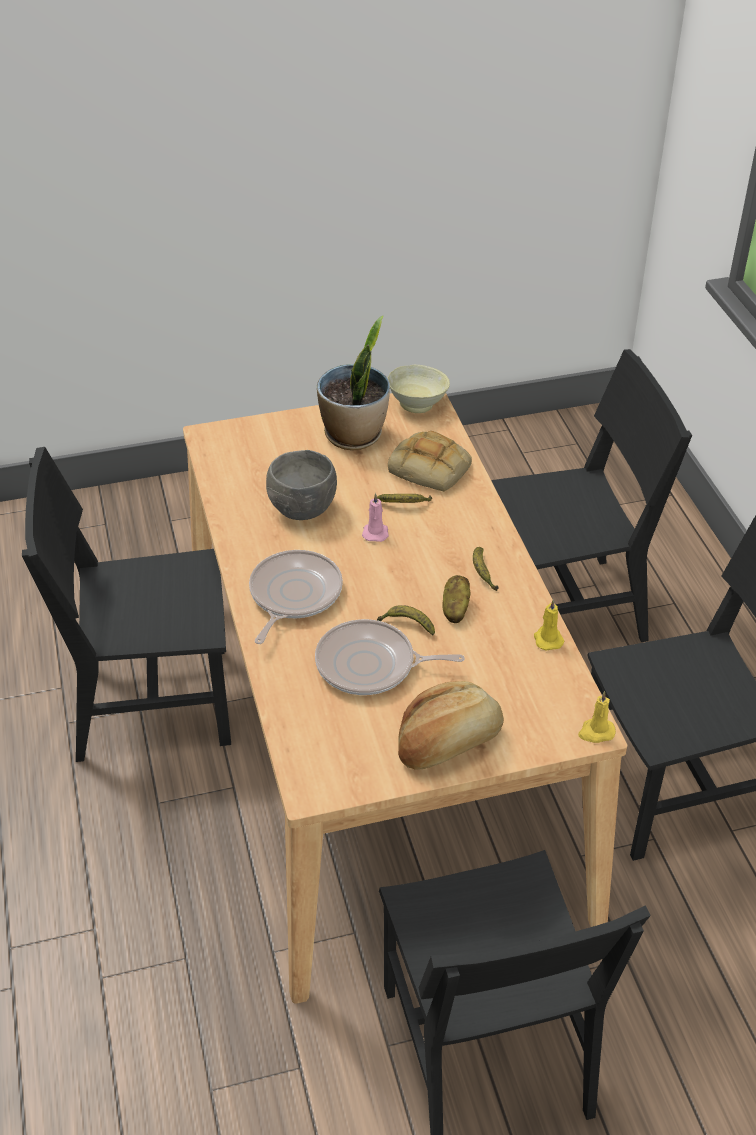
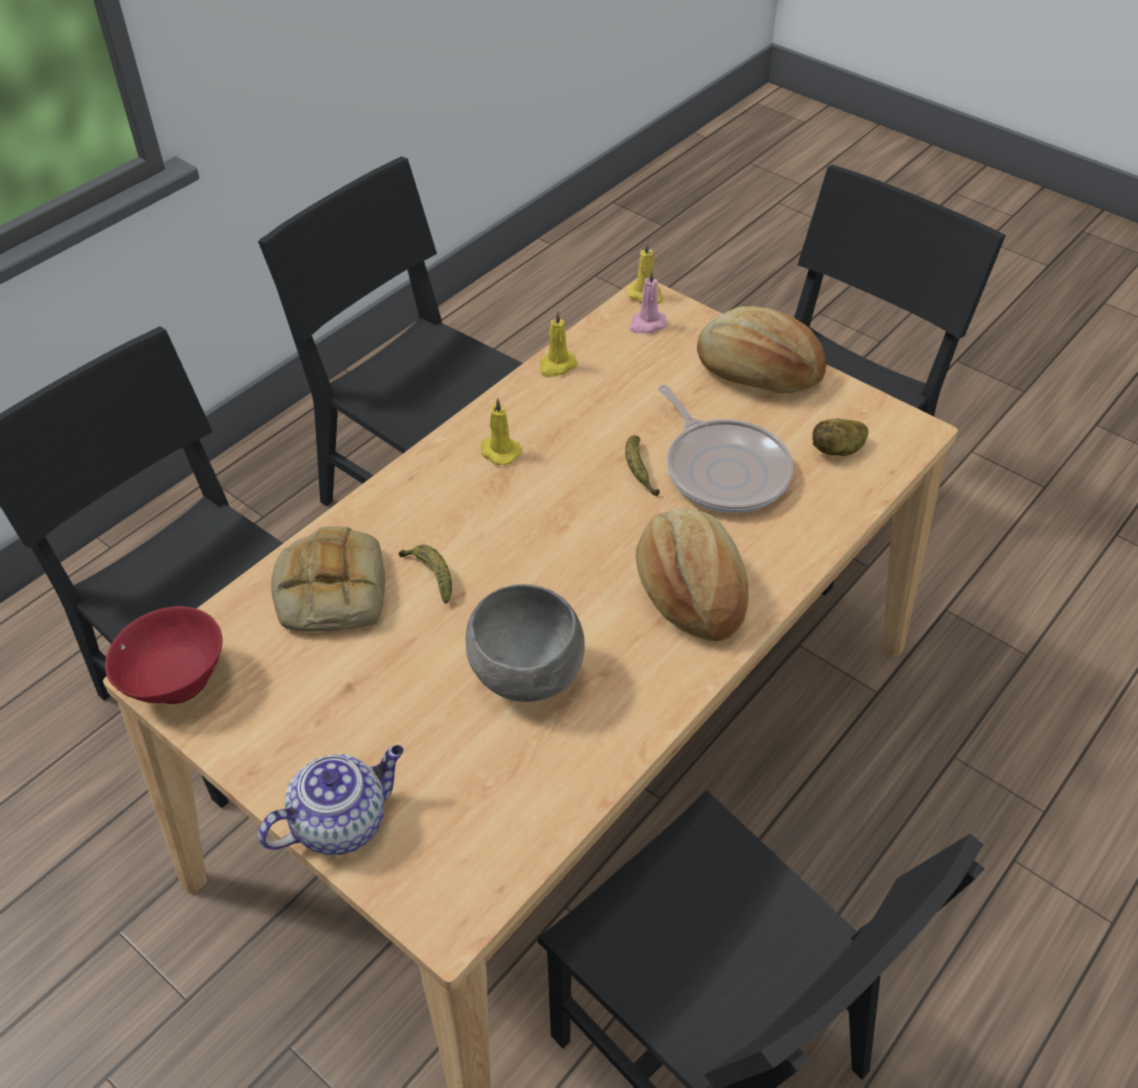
camera: 125 degrees left, 5 degrees up
(287, 425) = (342, 821): none -> teapot
(293, 595) = (690, 591): frying pan -> bread
(354, 435) = (311, 715): potted plant -> none
(375, 532) = (509, 576): pink candle -> pink candle (646, 324)
(418, 404) = (176, 680): beige bowl -> red bowl
(455, 609) = (577, 447): potato -> potato (838, 450)
(482, 572) = (499, 451): banana -> yellow candle

